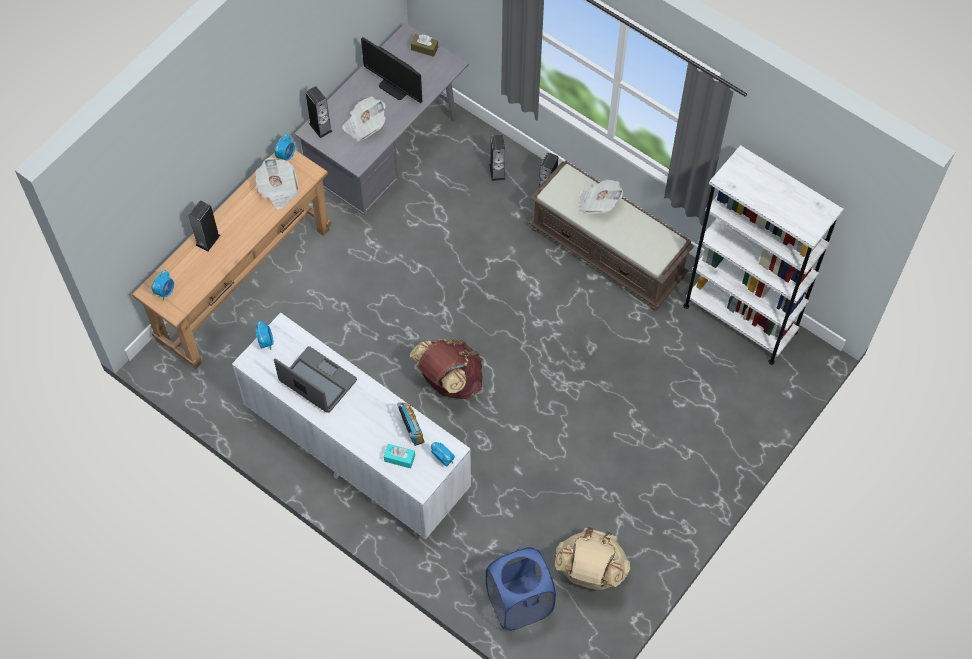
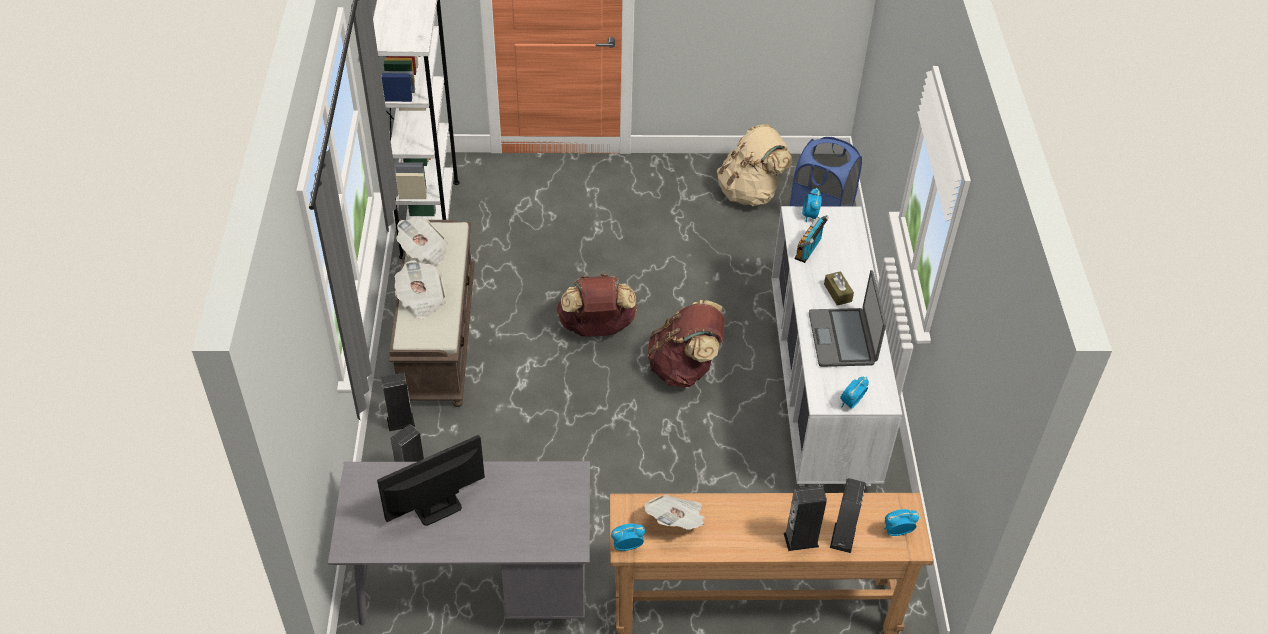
camera: 130 degrees left, 15 degrees down
(320, 127) = (557, 541): speaker -> speaker (842, 537)
(364, 126) = (517, 500): newspaper -> newspaper (424, 251)
(394, 87) = (438, 508): monitor -> monitor turned 120 degrees counterclockwise
(399, 458) = (842, 241): turquoise tissue box -> none
(424, 48) = (354, 516): brown tissue box -> brown tissue box (837, 293)
(533, 353) = (596, 328): none -> brown backpack

